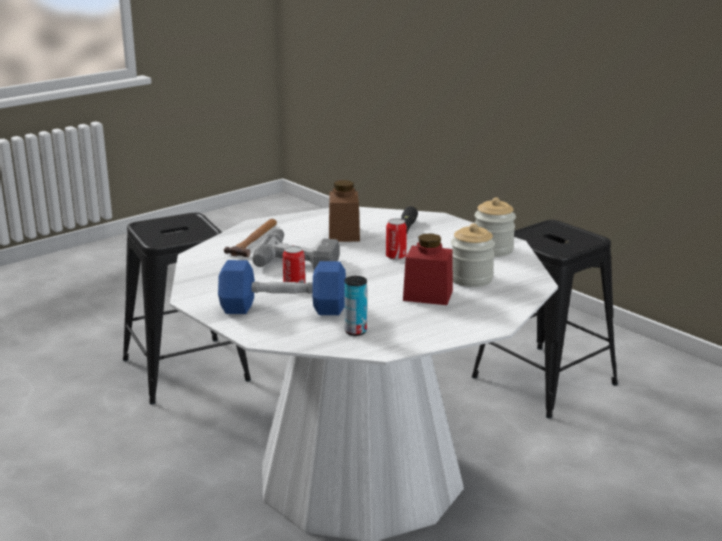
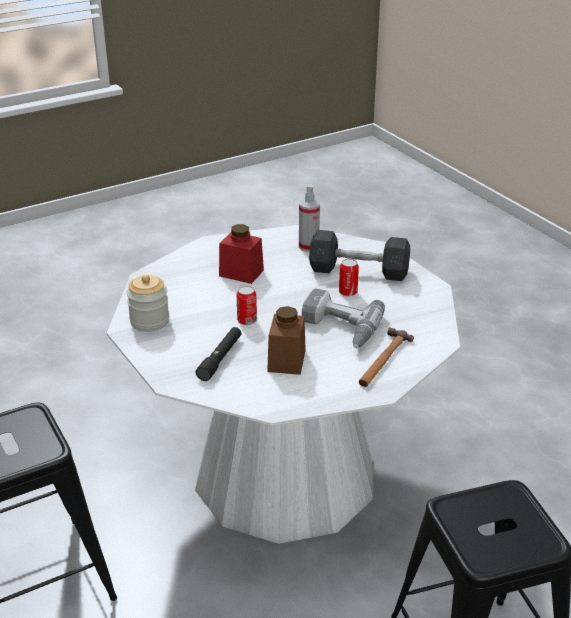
camera: 170 degrees left, 10 degrees up
(283, 308) = (358, 271): blue dumbbell -> grey dumbbell
(355, 331) = (308, 246): can -> spray bottle
(471, 279) = (195, 287): jar -> none

